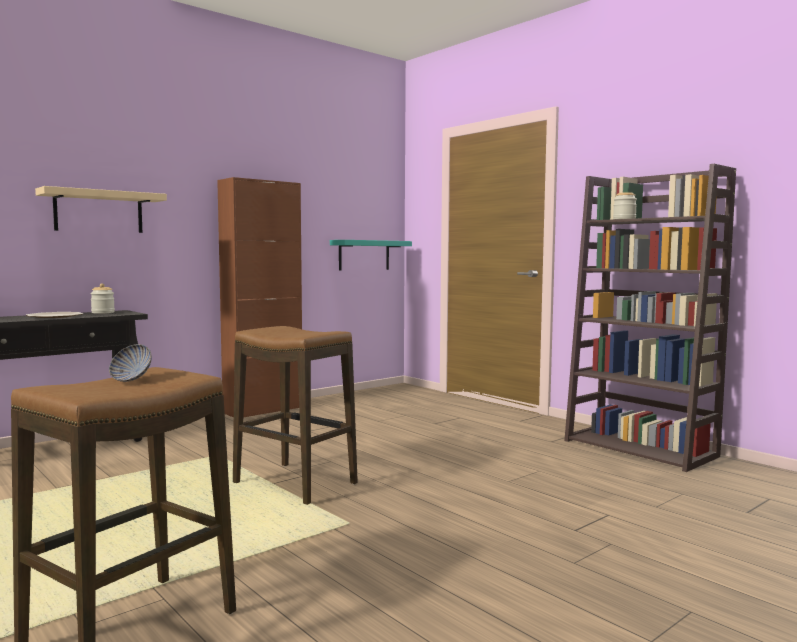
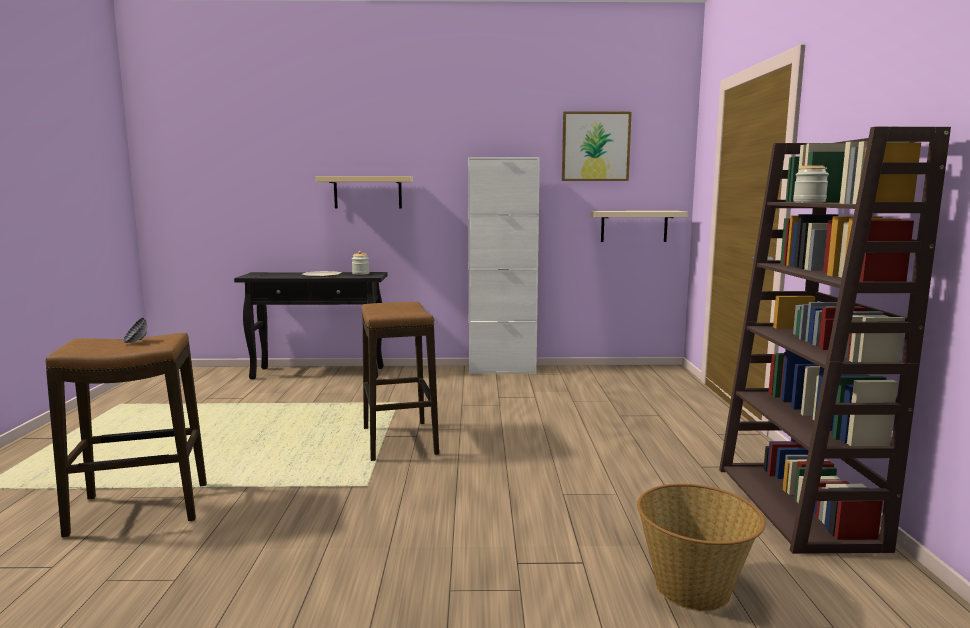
camera: 40 degrees right, 5 degrees up
(263, 410) = (502, 370): brown cabinet -> white cabinet
(331, 178) = (595, 146): none -> picture
(364, 255) = (634, 226): turquoise shelf -> beige shelf
(685, 505) = (694, 588): none -> basket

